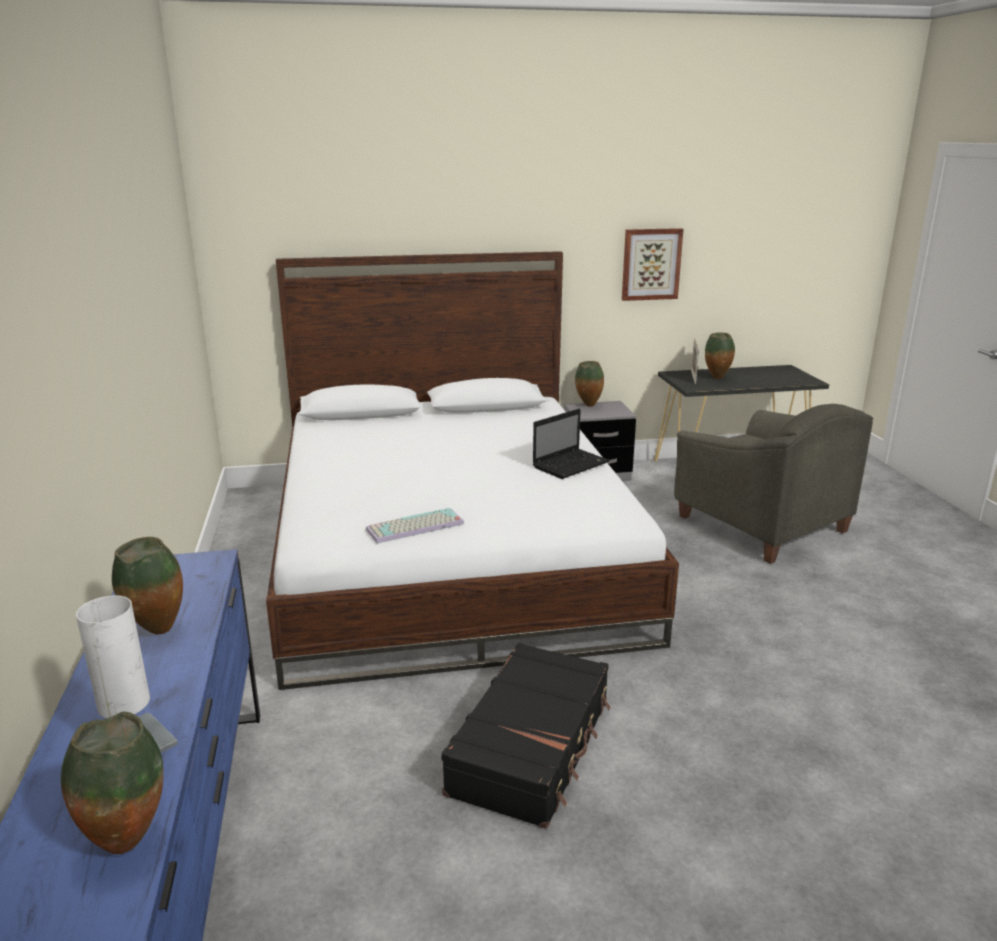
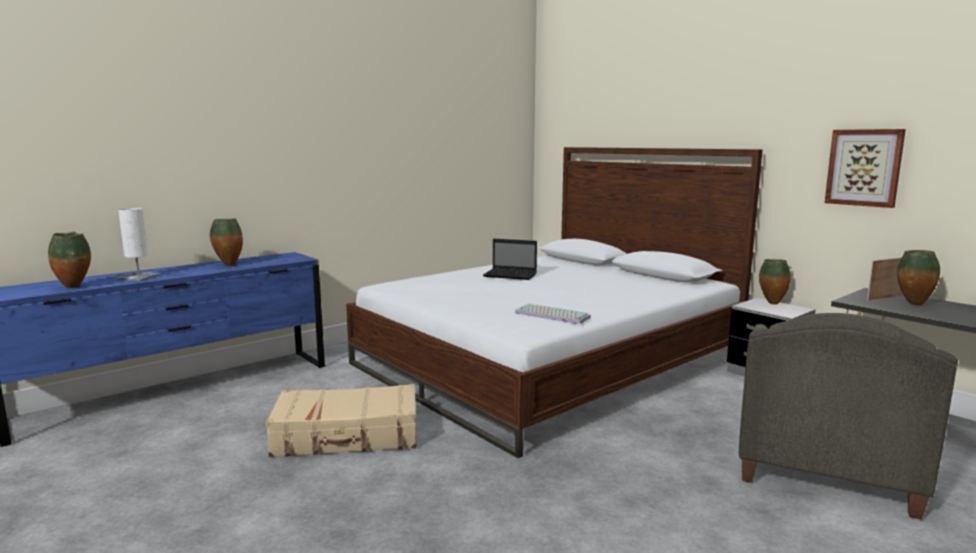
camera: 60 degrees right, 10 degrees down
(414, 527) = (430, 294): keyboard -> keyboard (550, 315)
(532, 746) = (347, 436): black suitcase -> beige suitcase
(571, 464) = (596, 306): laptop -> laptop (511, 275)

